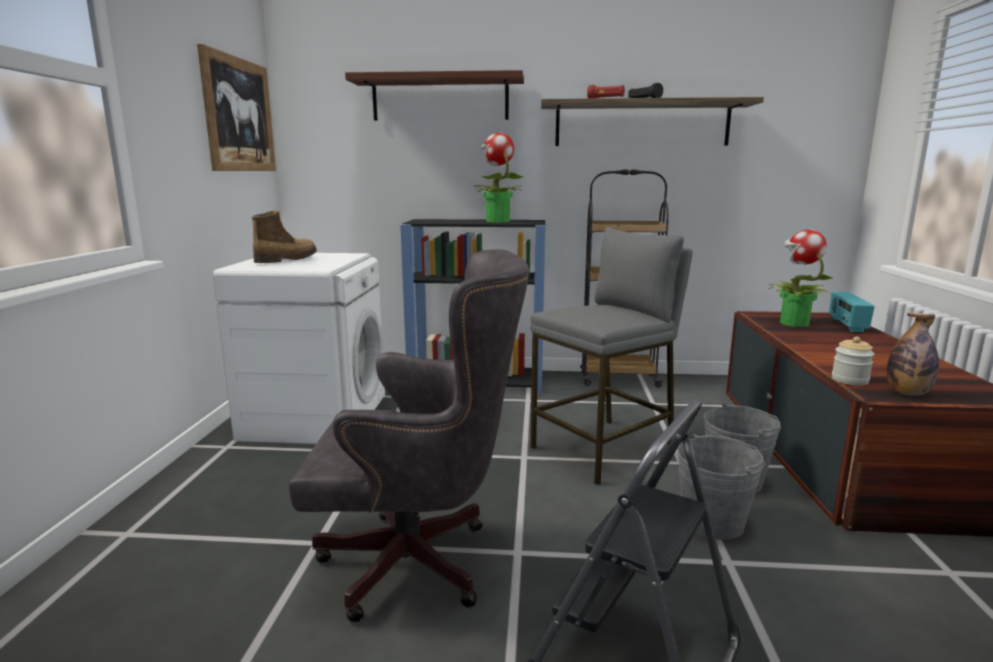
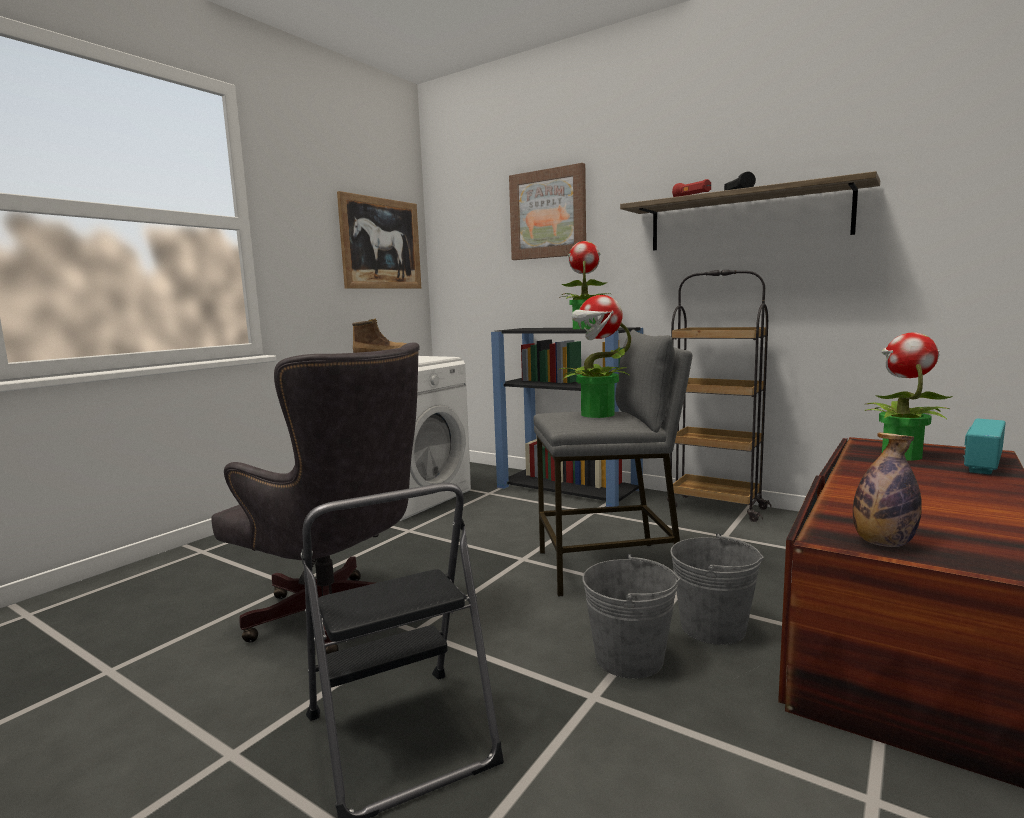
camera: 30 degrees right, 5 degrees down
(440, 99) = (548, 214): brown shelf -> picture
(601, 310) = (596, 414): none -> potted plant
(849, 380) = (830, 519): jar -> none

